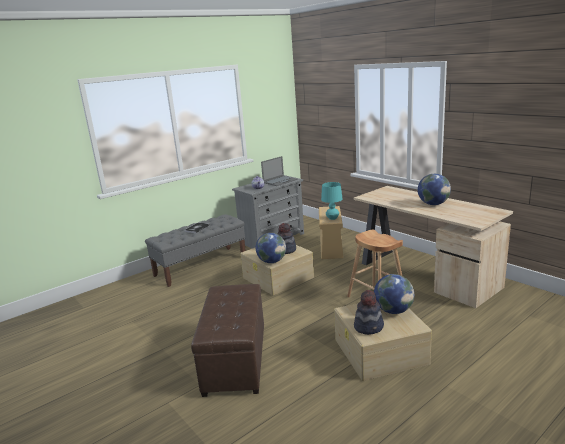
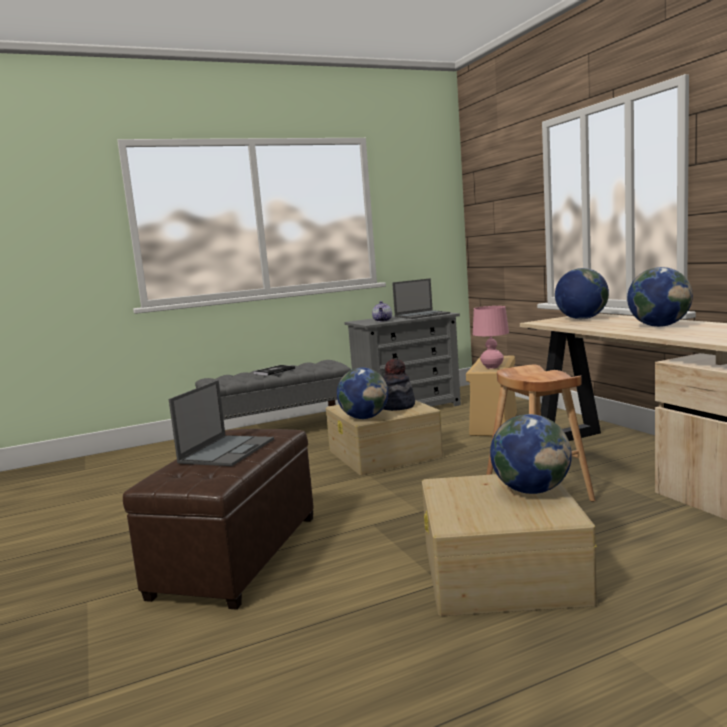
camera: 15 degrees right, 10 degrees down
(229, 306) = (227, 450): none -> laptop
(332, 218) = (492, 367): turquoise table lamp -> pink table lamp
(369, 327) = (467, 509): hat -> none
(387, 194) = (581, 319): none -> globe

